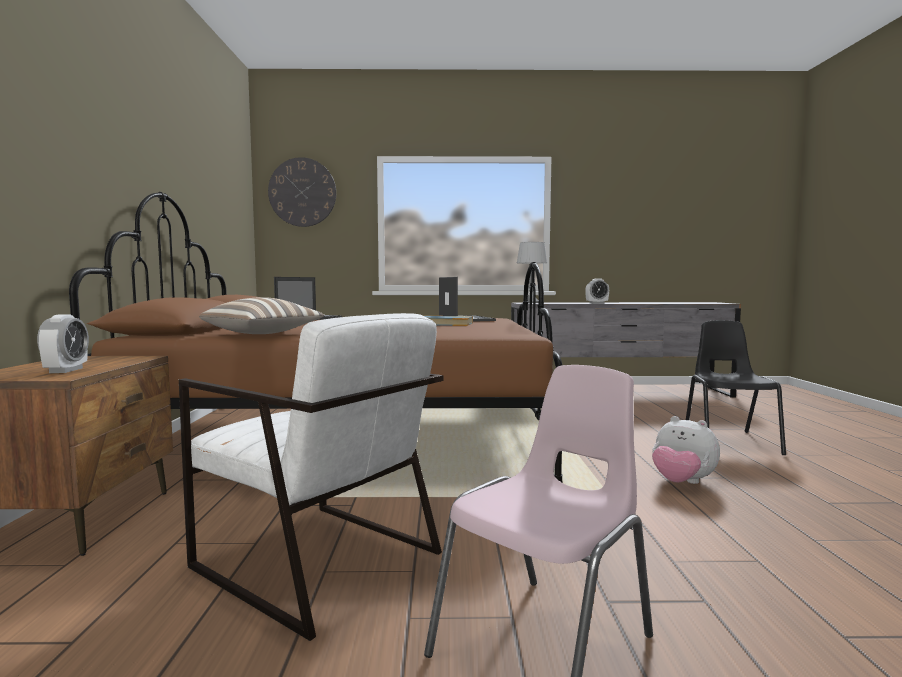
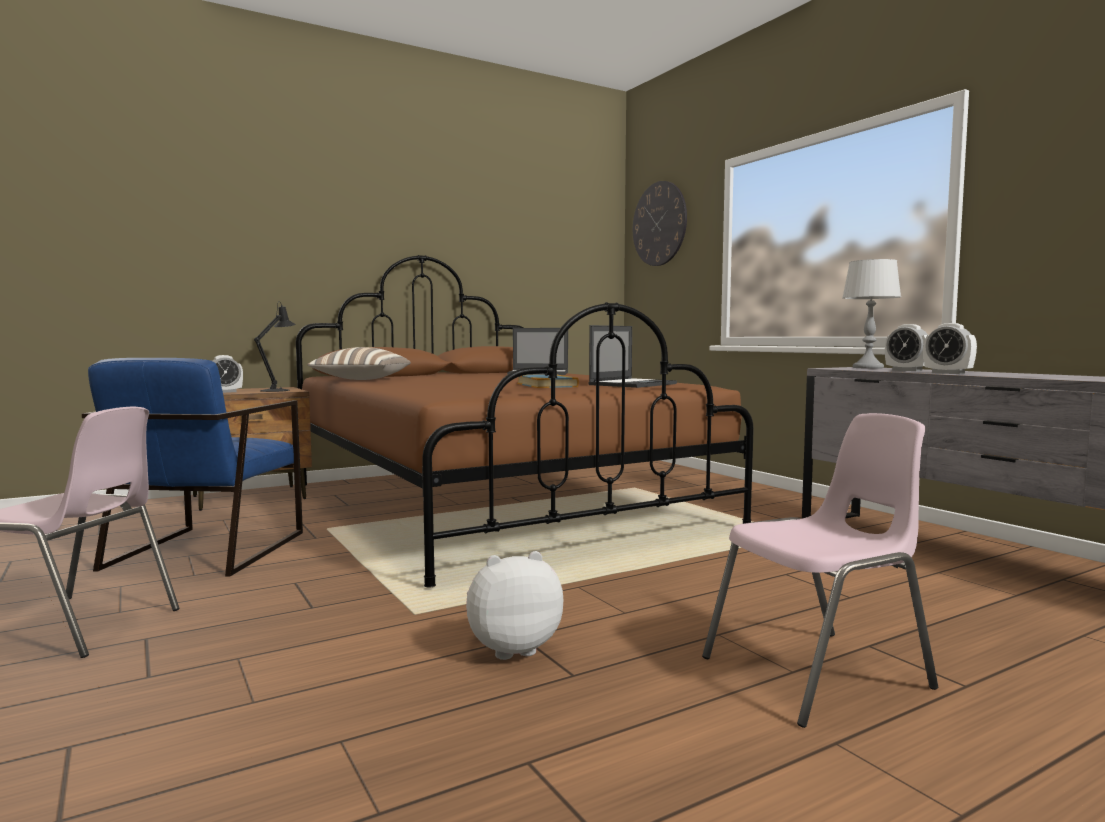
camera: 60 degrees right, 0 degrees up
(114, 359) = (278, 390): none -> black table lamp
(317, 560) = (206, 550): white armchair -> blue armchair
(565, 303) = (907, 370): none -> alarm clock
(682, 482) = (511, 648): plush toy -> plush toy turned 60 degrees clockwise
(729, 441) = (820, 674): black chair -> pink chair

